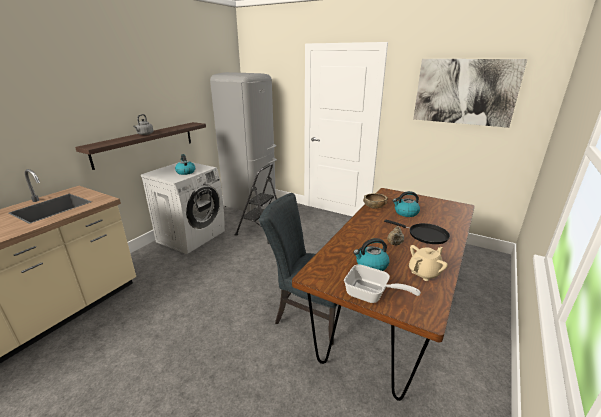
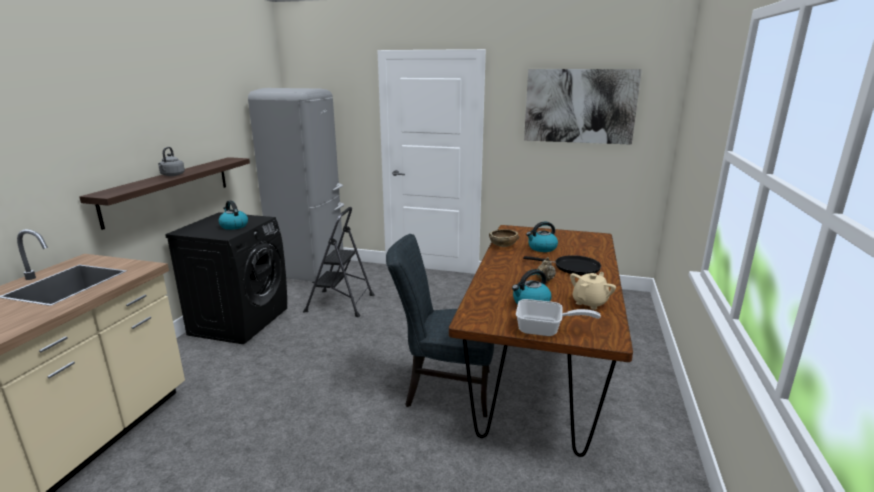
camera: 15 degrees left, 5 degrees down
(191, 237) = (240, 323): white washing machine -> black washing machine

